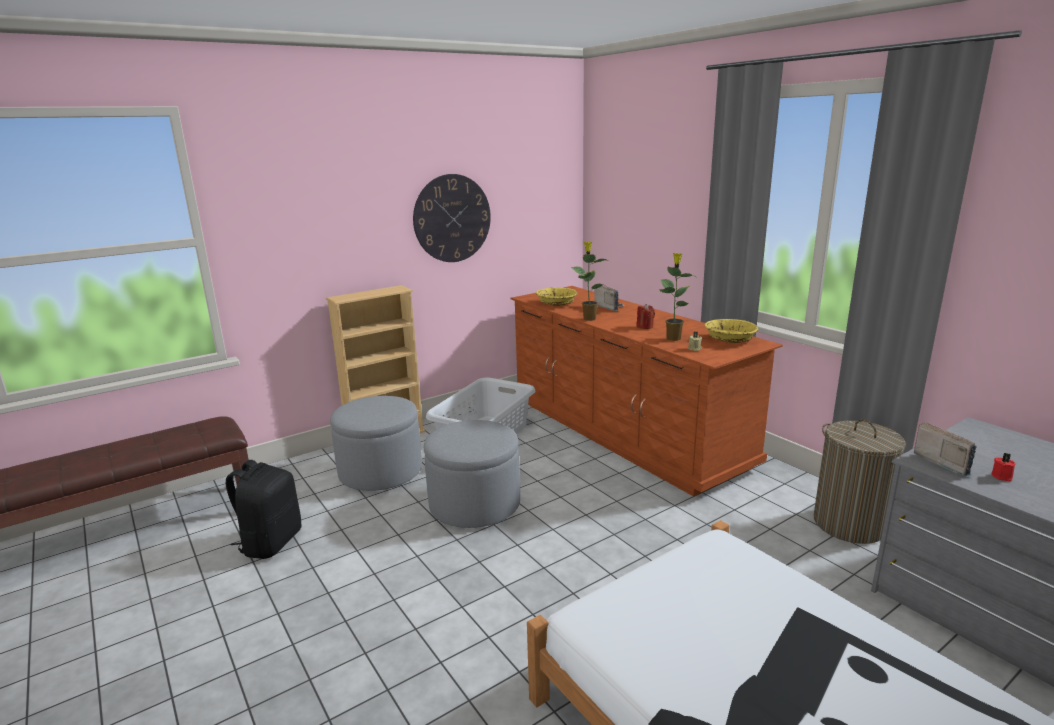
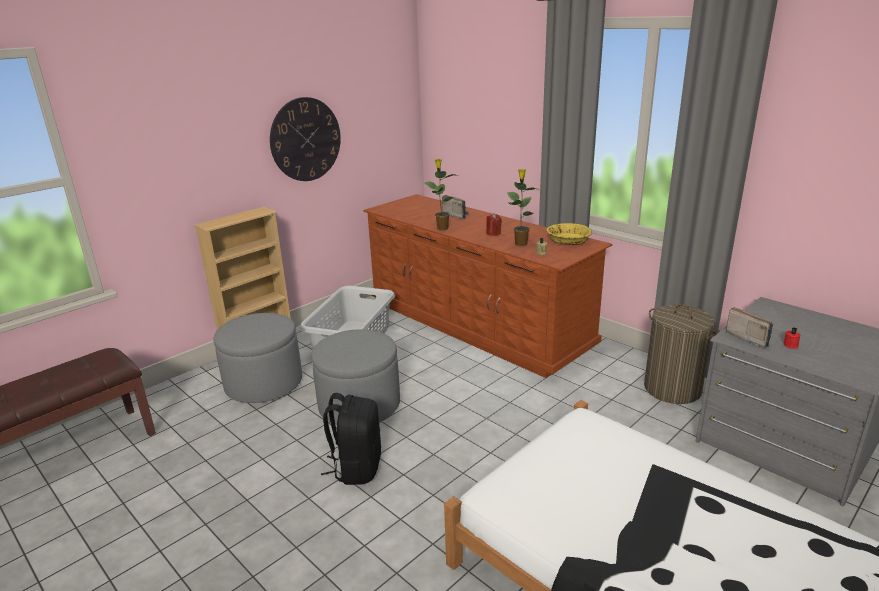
camera: 10 degrees left, 5 degrees up
(270, 542) = (177, 461): black backpack -> black backpack (356, 468)
(557, 303) = (408, 213): yellow bowl -> none

